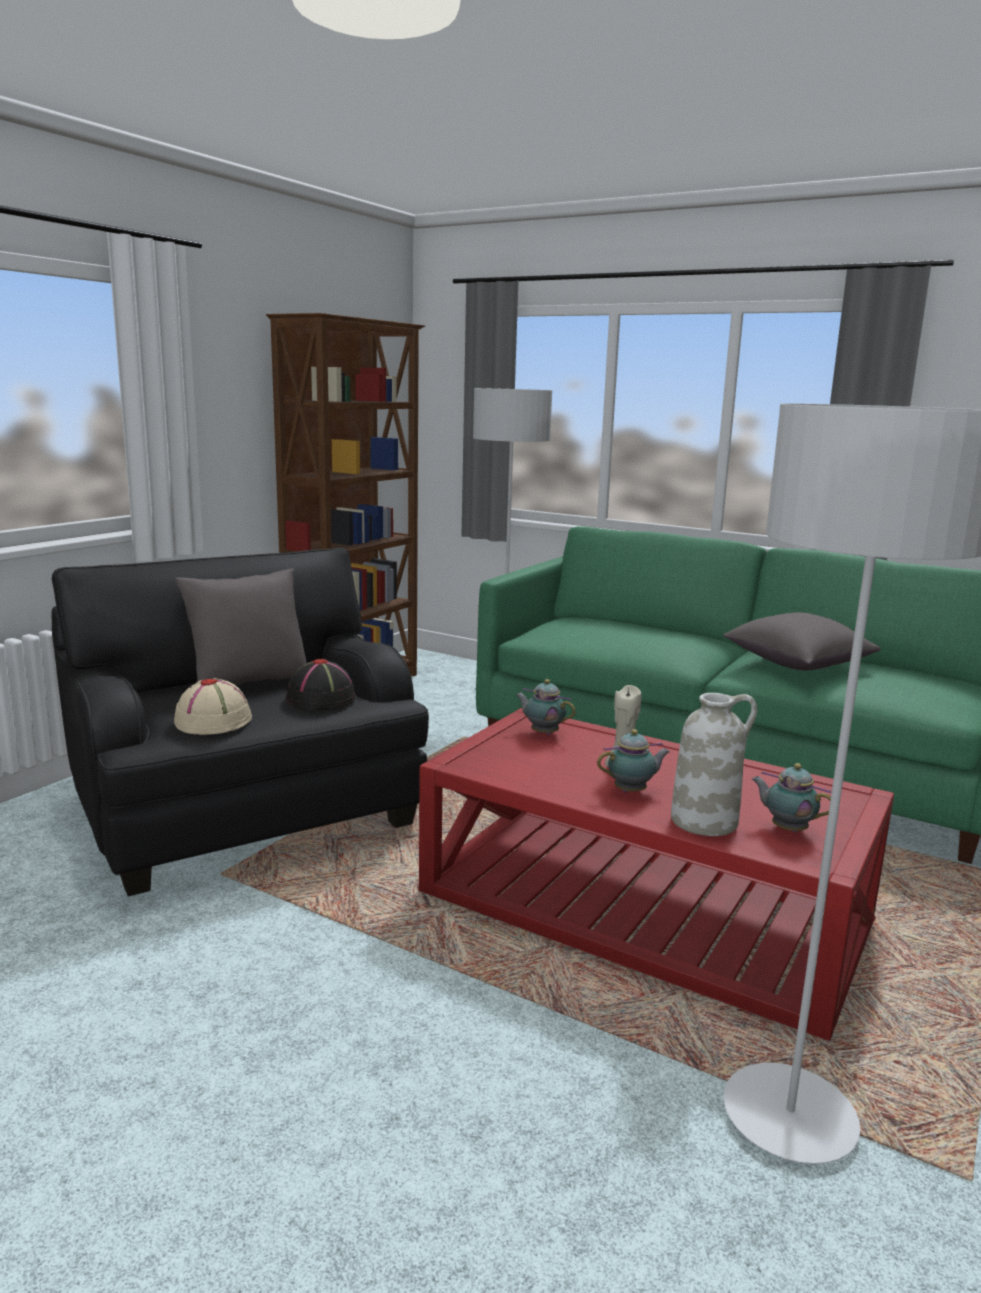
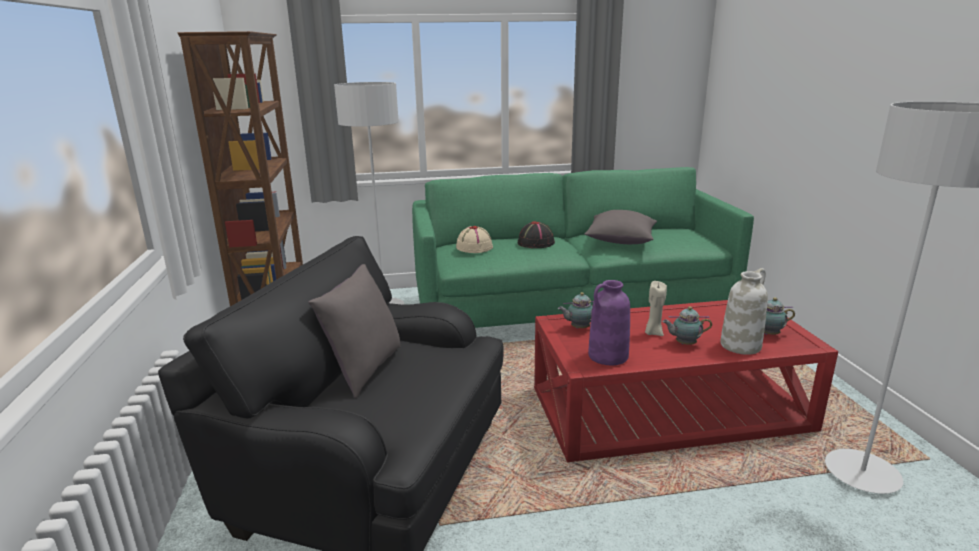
camera: 40 degrees left, 5 degrees up
(214, 721) = (411, 409): beige hat -> beige hat (474, 247)
(321, 699) = (441, 360): black hat -> black hat (536, 243)
(505, 765) = (608, 356): none -> purple vase
(632, 791) = (684, 344): teapot -> teapot turned 120 degrees counterclockwise

